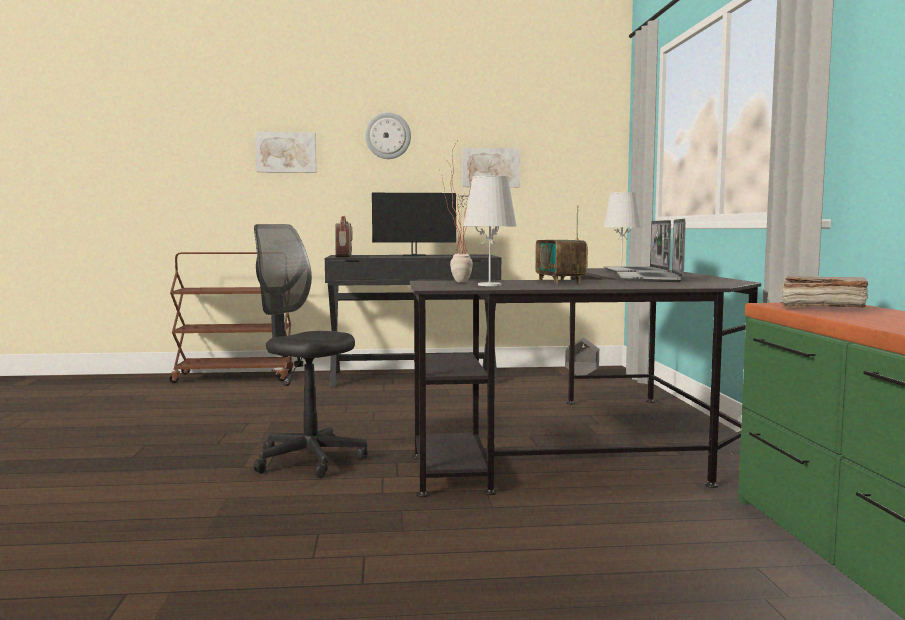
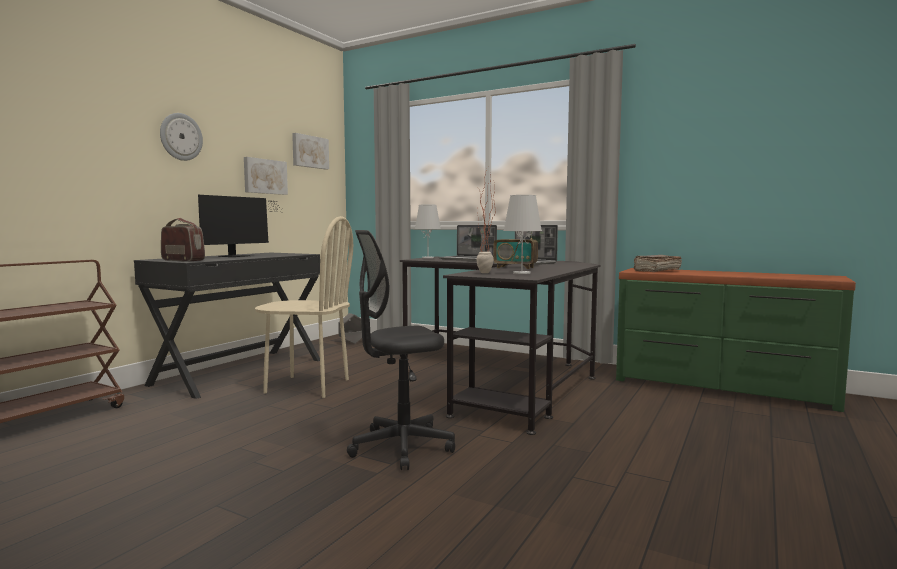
camera: 55 degrees left, 0 degrees up
(286, 152) = (70, 141): picture -> picture (309, 152)
(414, 400) = (307, 386): none -> beige chair

